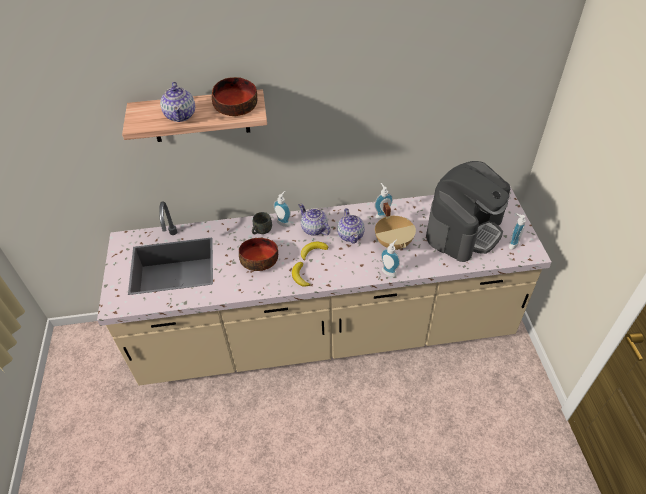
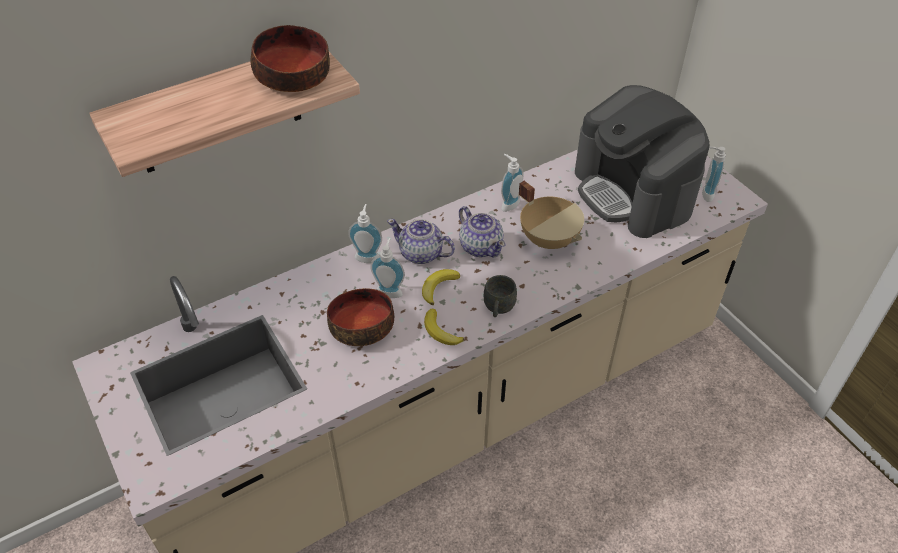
camera: 25 degrees left, 0 degrees up
(181, 115) = (206, 110): teapot -> none
(261, 231) = (339, 281): grey mug -> grey mug (498, 309)
(390, 271) = (567, 281): soap dispenser -> soap dispenser (390, 290)
(464, 229) = (633, 192): coffee machine -> coffee machine turned 135 degrees clockwise

